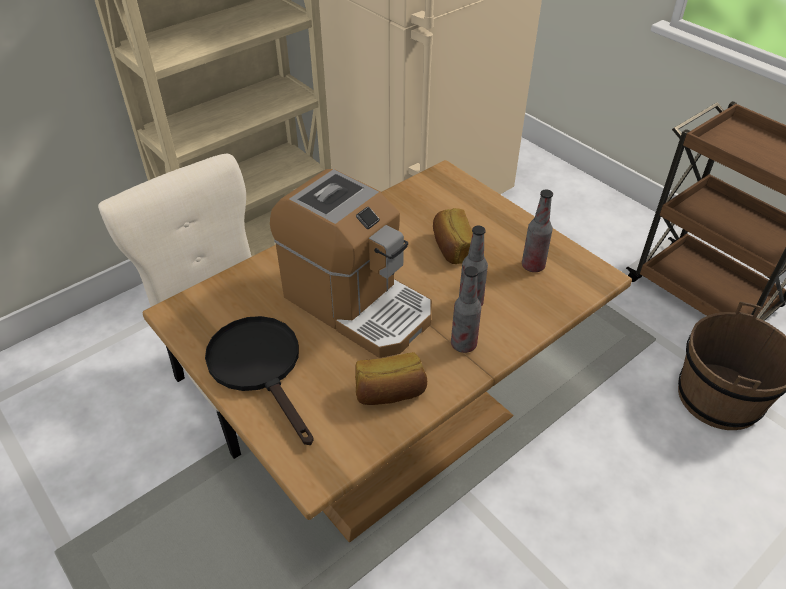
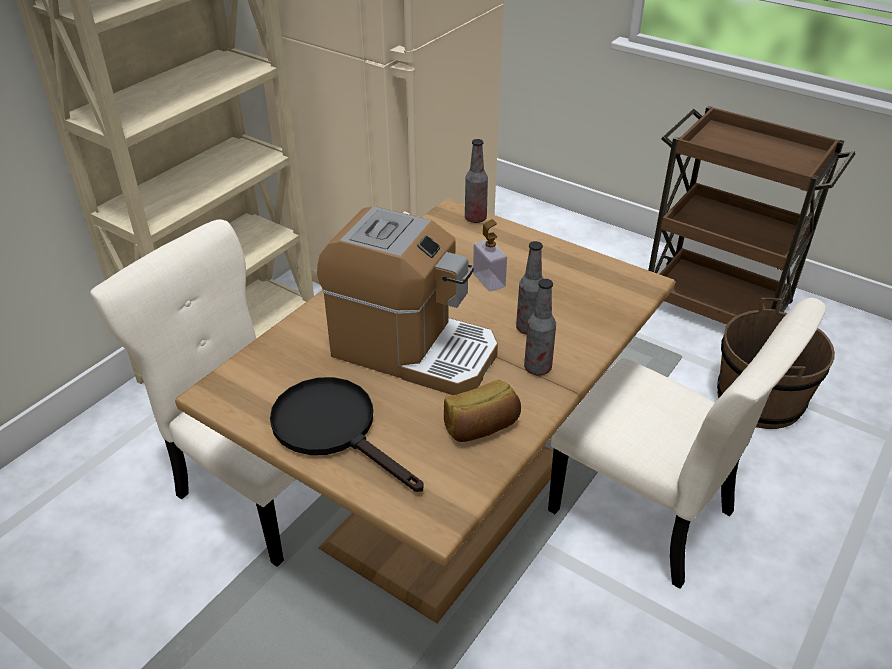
camera: 15 degrees left, 5 degrees down
(452, 248) = (489, 280): bread -> soap dispenser
(533, 266) = (576, 284): bottle -> bottle (475, 218)
(571, 487) = (647, 515): none -> beige chair

